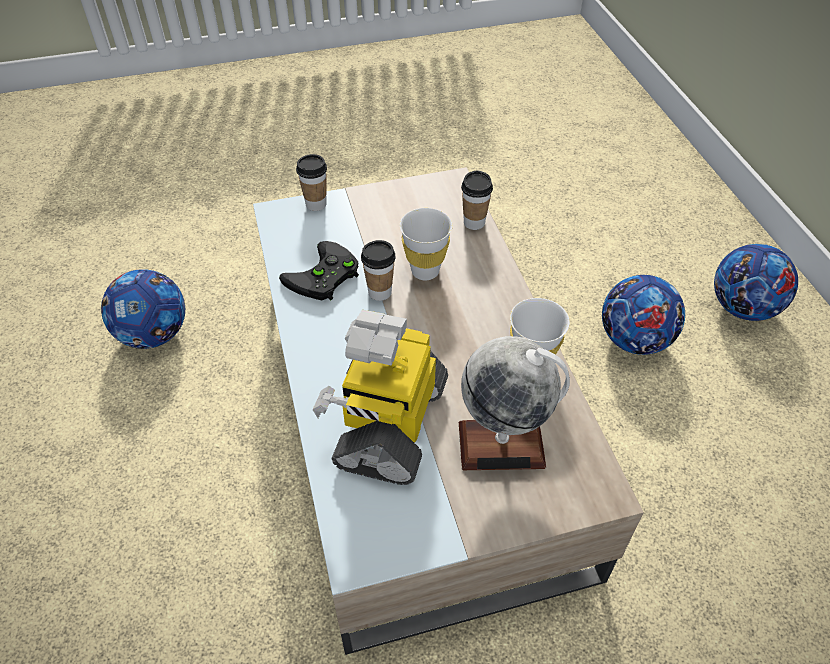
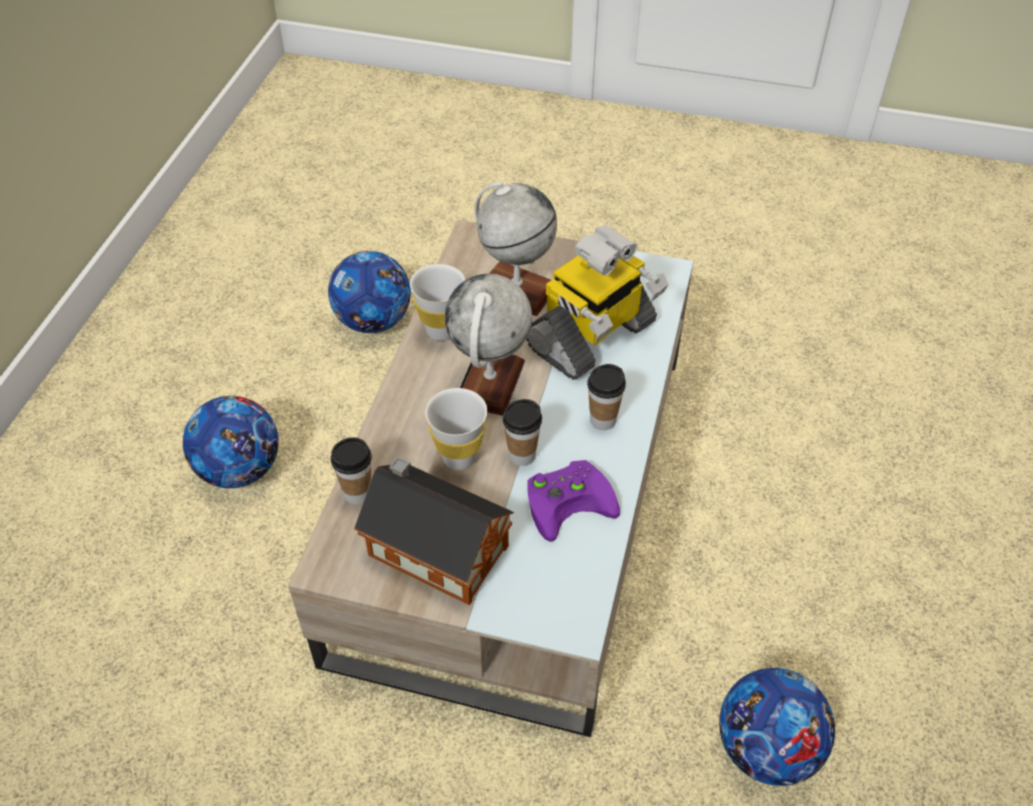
camera: 150 degrees left, 0 degrees up
(316, 204) = (519, 614): cup -> cup (603, 420)
(323, 278) = (570, 499): black game controller -> purple game controller
(396, 215) = (434, 547): none -> toy house
(449, 337) = (490, 382): none -> globe
(742, 308) = (99, 448): football -> football (373, 321)

